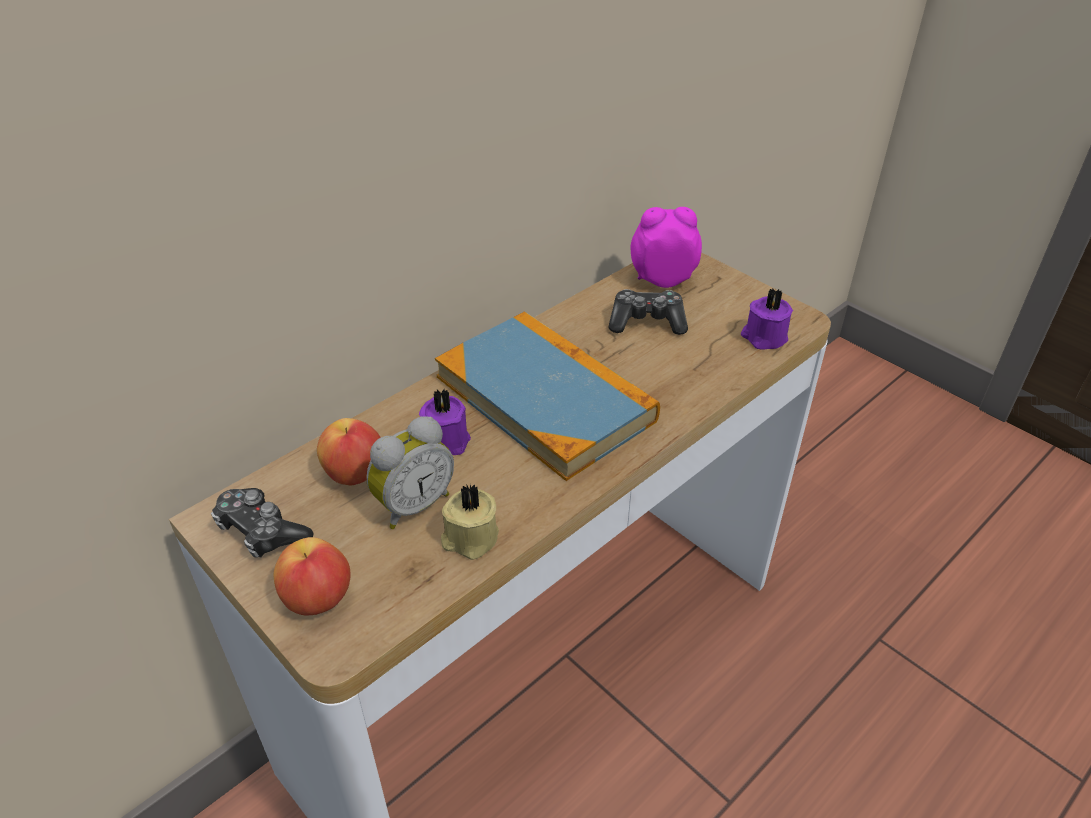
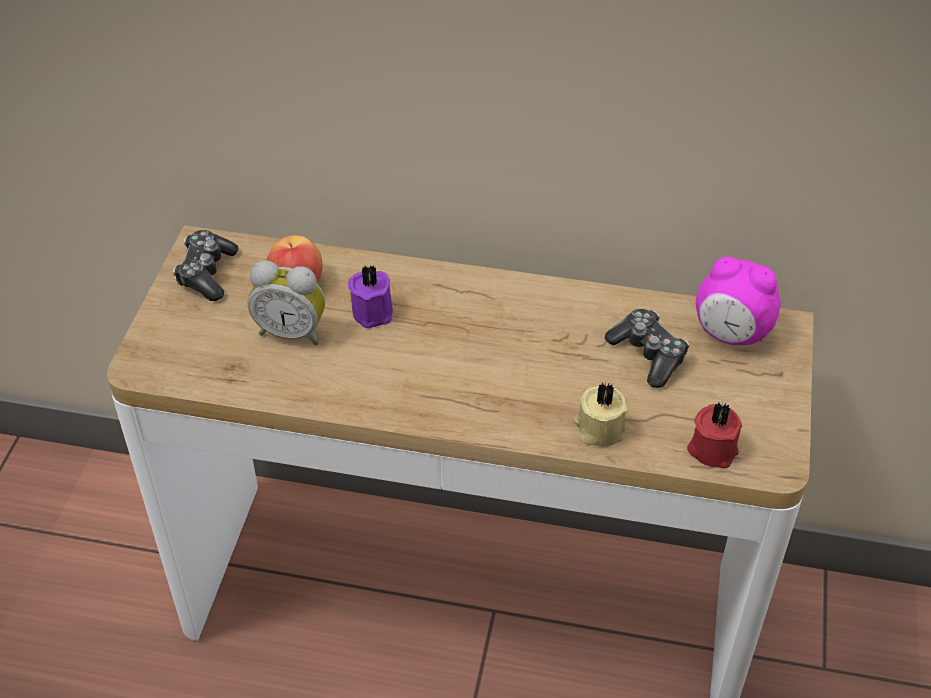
camera: 55 degrees right, 5 degrees up
(318, 598) = (172, 335): apple -> none
(469, 538) = (284, 380): beige candle -> beige candle (599, 428)
(545, 398) = (475, 341): book -> none
(662, 278) = (731, 334): alarm clock -> alarm clock turned 150 degrees clockwise
(763, 337) = (712, 448): purple candle -> red candle

